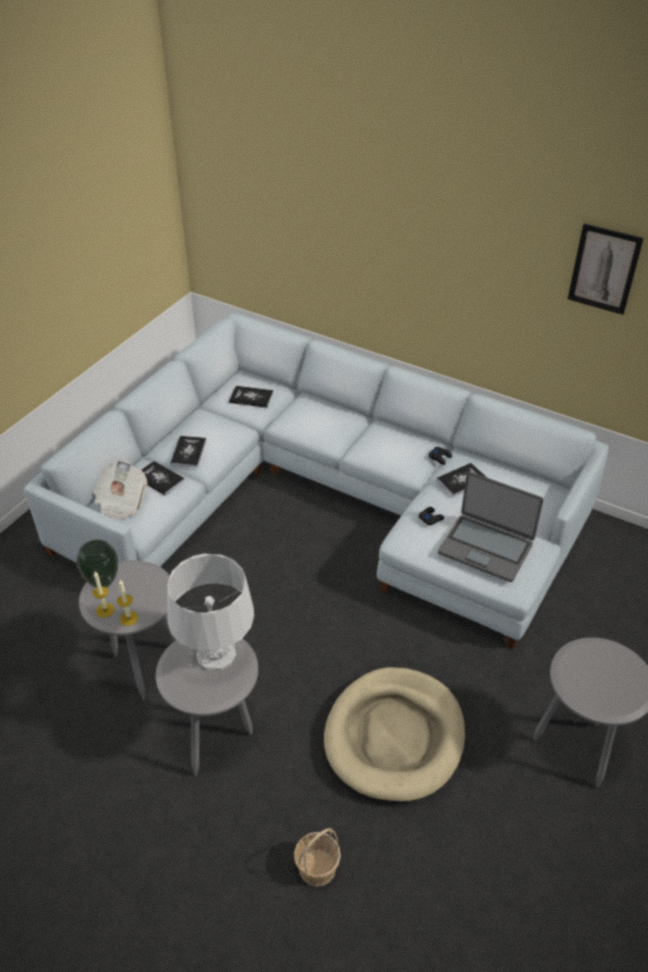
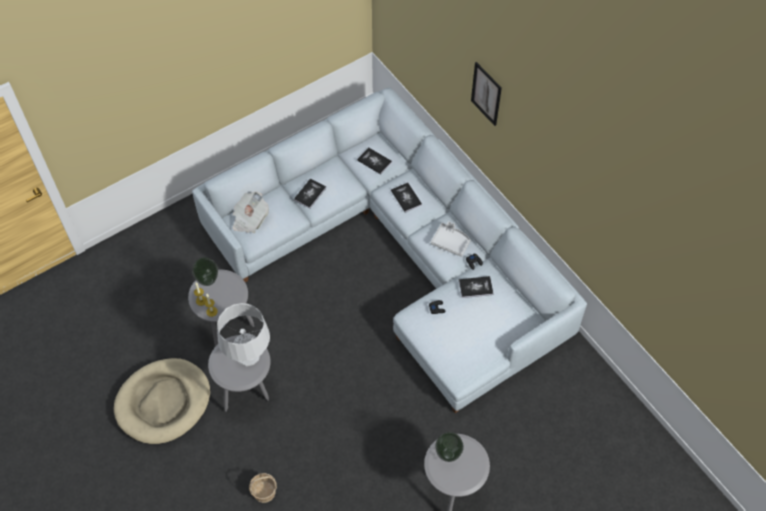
camera: 25 degrees right, 15 degrees up
(159, 479) = (281, 209): book -> book (406, 198)
(394, 737) = (348, 437): beige dog bed -> beige dog bed (163, 402)
(398, 446) = (451, 242): none -> grey tray
(486, 548) = (457, 345): laptop -> none
(583, 670) = (448, 454): none -> vase
(604, 269) = (592, 199): picture -> picture (486, 94)

